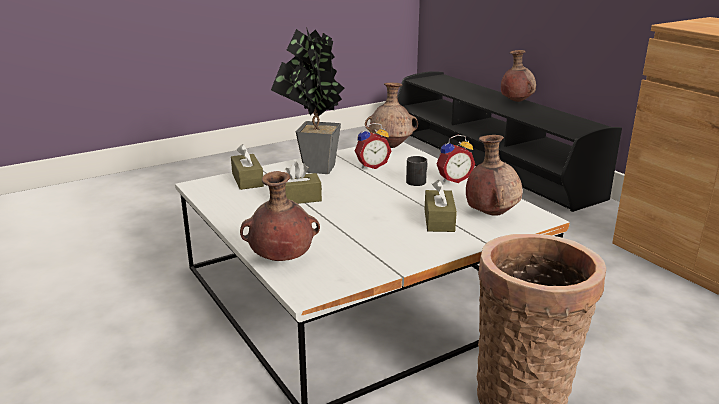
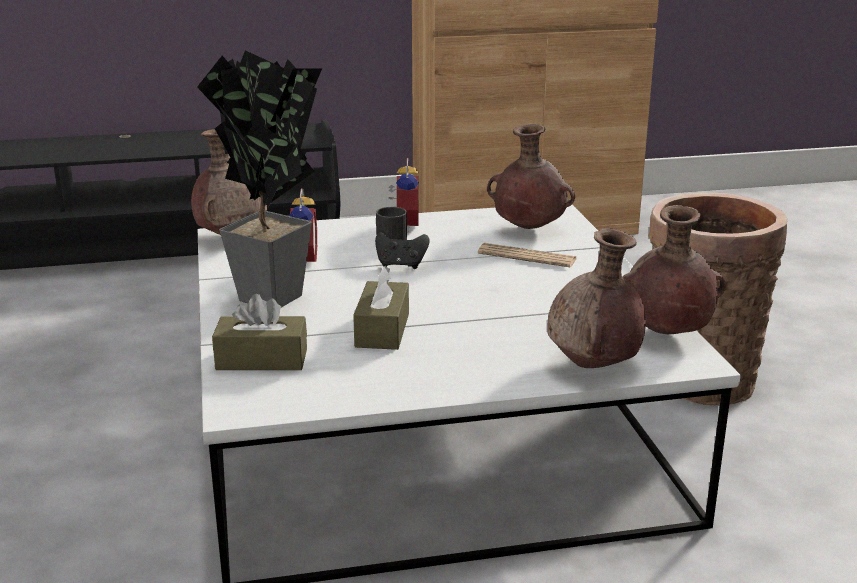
camera: 70 degrees left, 0 degrees up
(389, 188) = (401, 265): none -> black game controller
(439, 220) = (527, 257): brown tissue box -> newspaper
(516, 101) = (142, 138): brown vase -> brown vase (664, 334)

